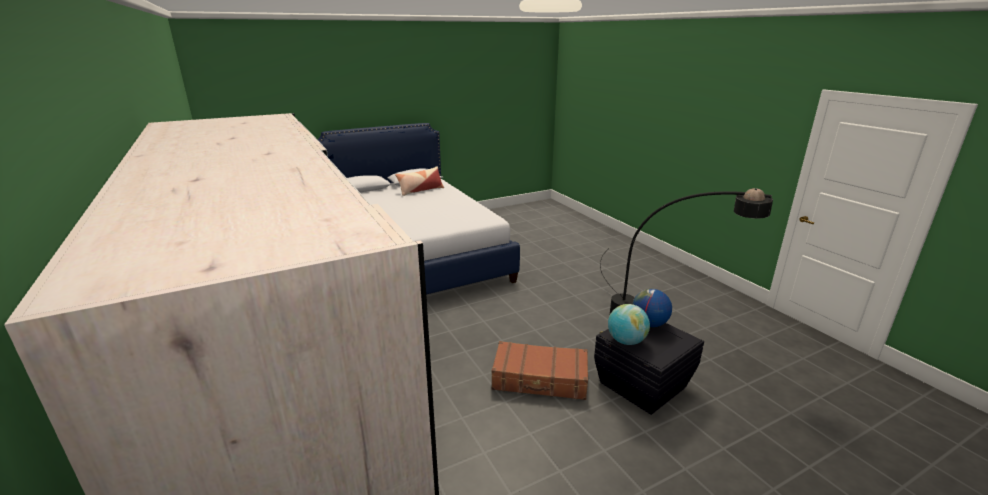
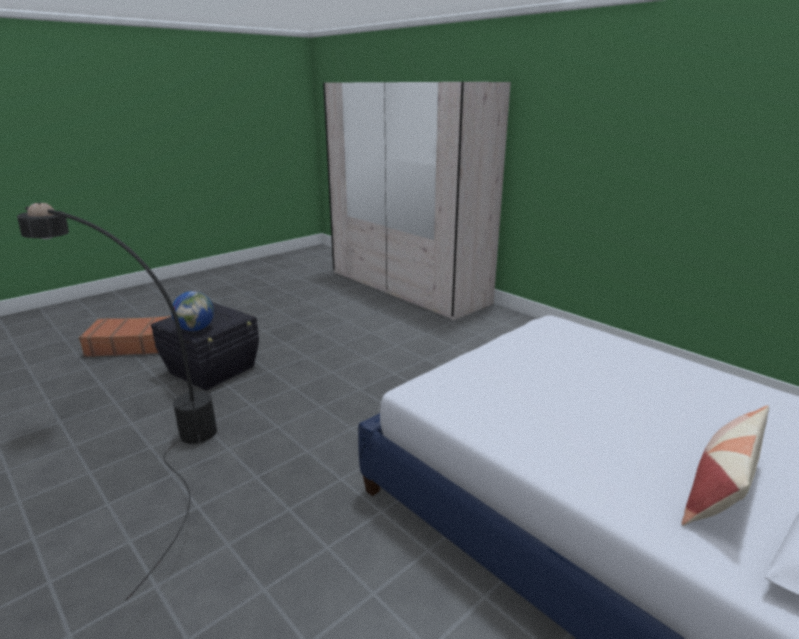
camera: 165 degrees right, 0 degrees up
(540, 379) = (311, 361): brown suitcase -> brown suitcase (136, 345)
(626, 341) = (229, 314): globe -> none

